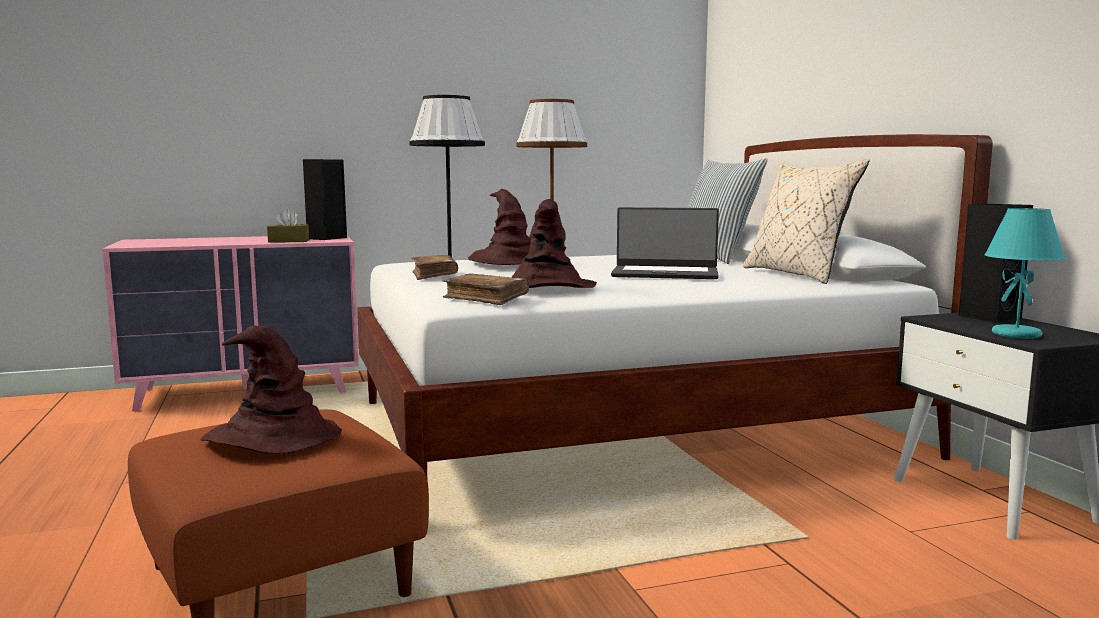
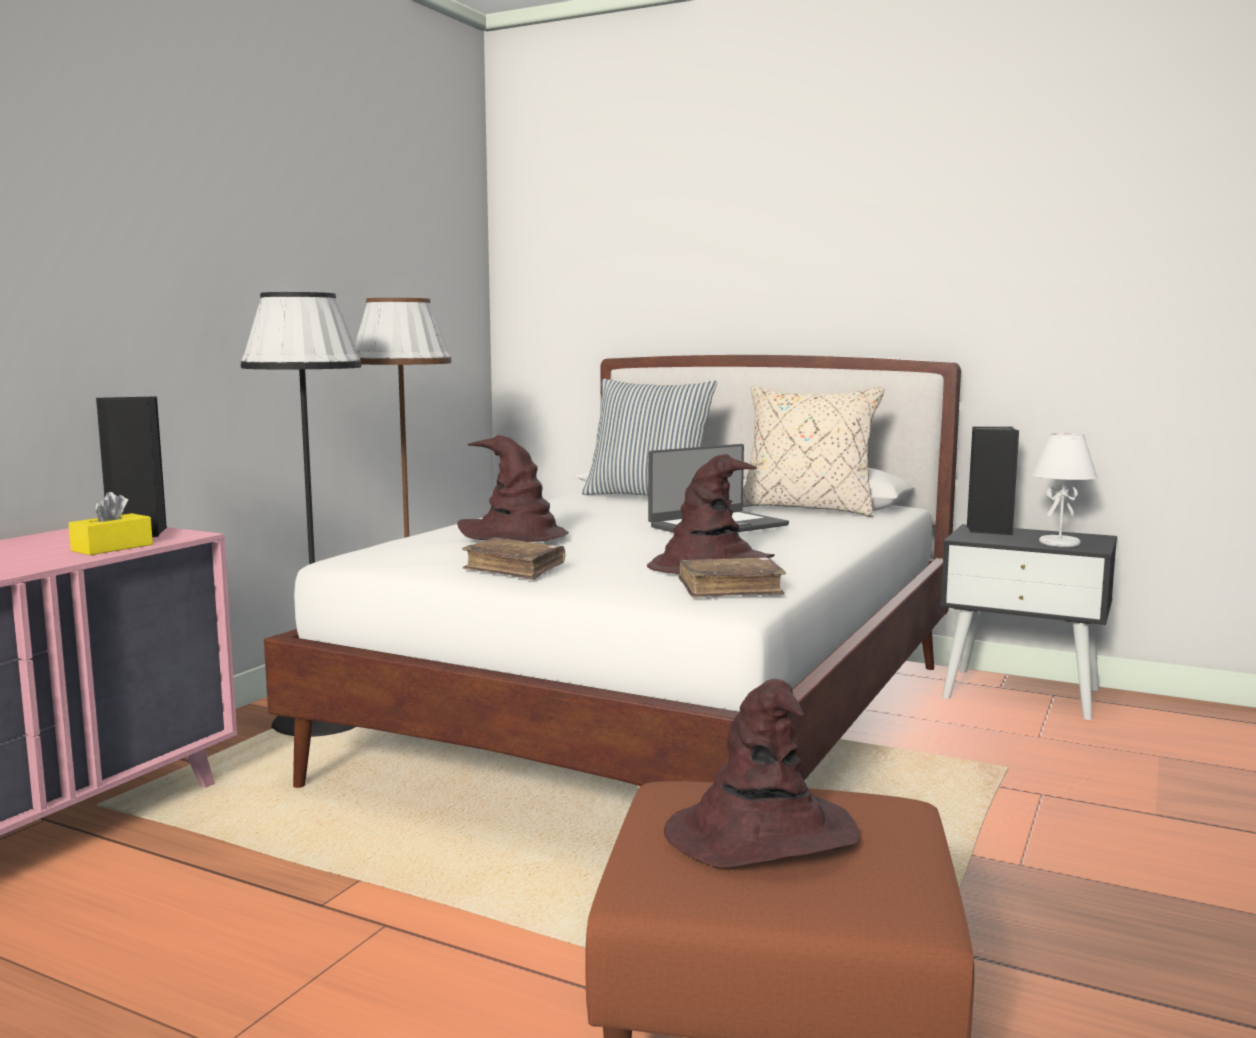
camera: 45 degrees left, 0 degrees up
(288, 241) = (112, 548): brown tissue box -> yellow tissue box
(1017, 335) = (1060, 544): turquoise table lamp -> white table lamp

